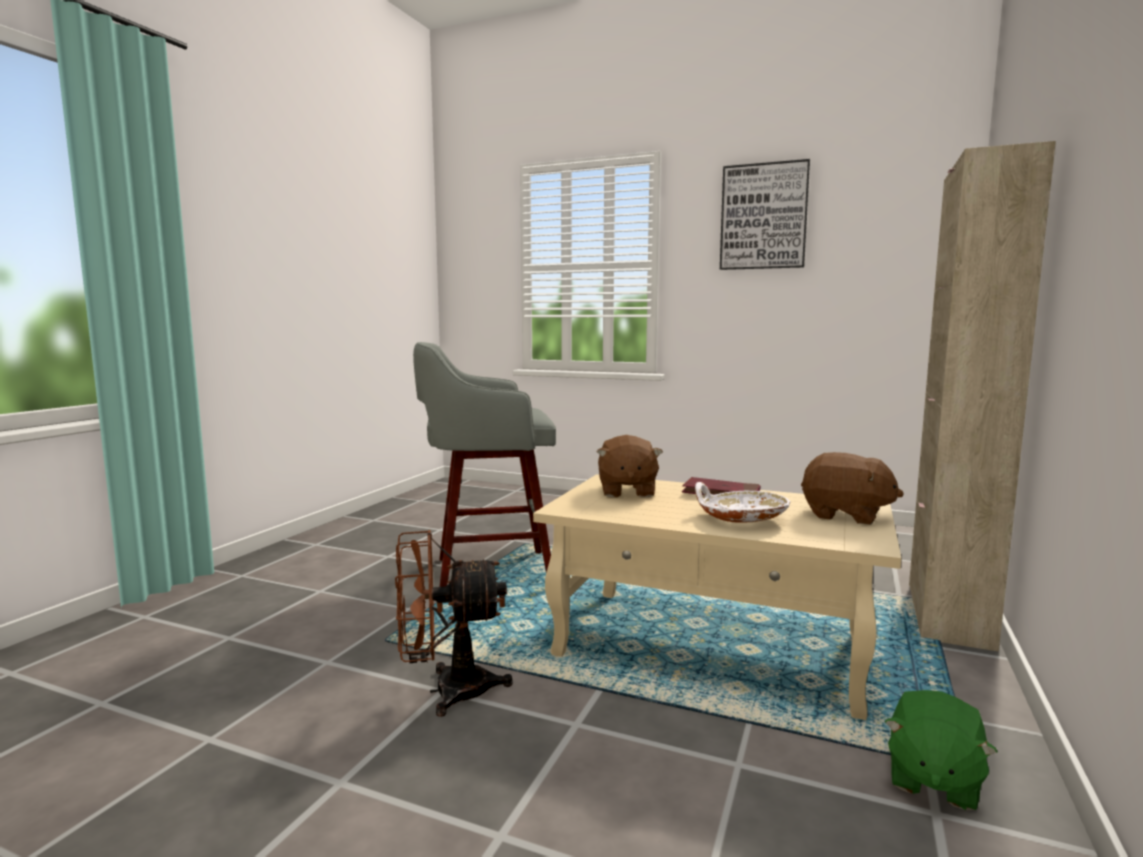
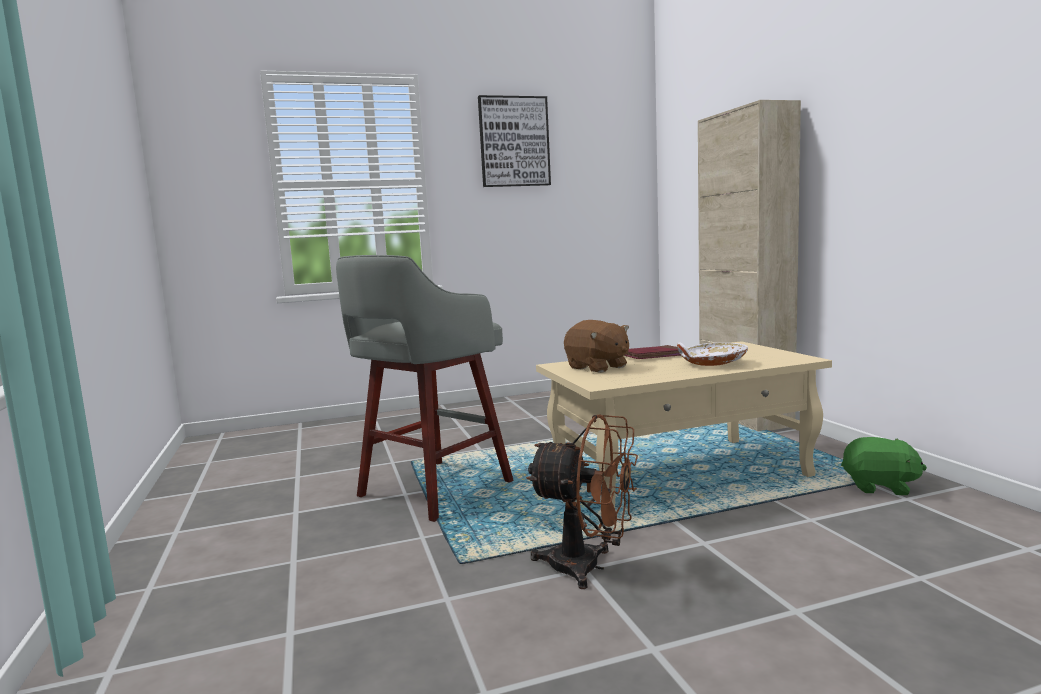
camera: 40 degrees left, 0 degrees up
(447, 691) = (588, 567): brown fan -> brown fan turned 105 degrees counterclockwise
(845, 515) = (748, 350): brown plush toy -> none
(932, 779) = (880, 487): green plush toy -> green plush toy turned 60 degrees counterclockwise

